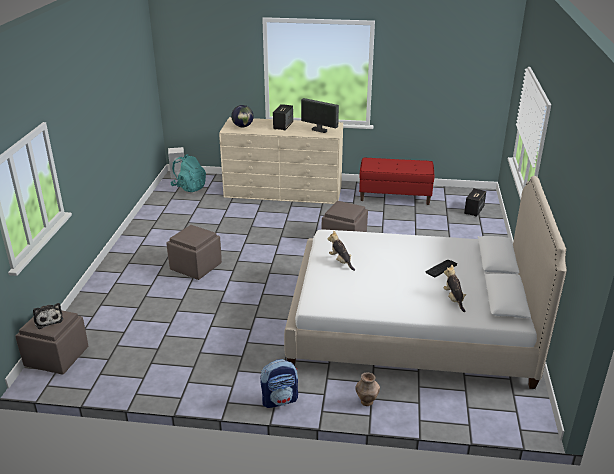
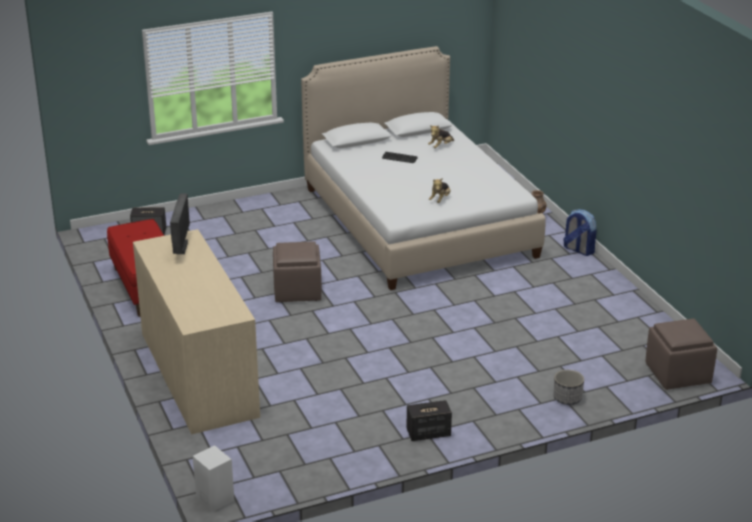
camera: 120 degrees left, 0 degrees up
(48, 319) = (684, 329): plush toy -> none
(104, 294) = (567, 398): none -> planter
(189, 187) = (253, 464): turquoise backpack -> none
(195, 267) = (453, 363): brown ottoman -> none
(242, 126) = (215, 308): globe -> none
(283, 126) = (185, 279): speaker -> speaker (428, 433)

